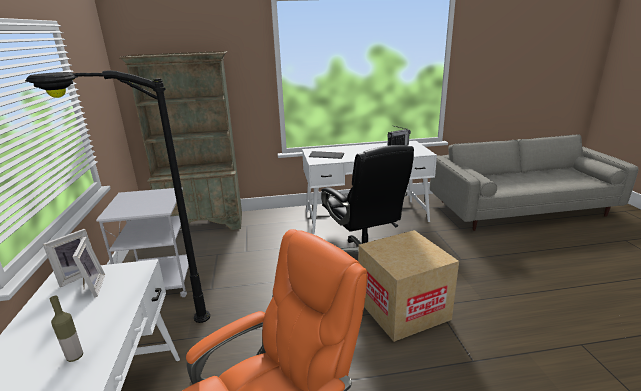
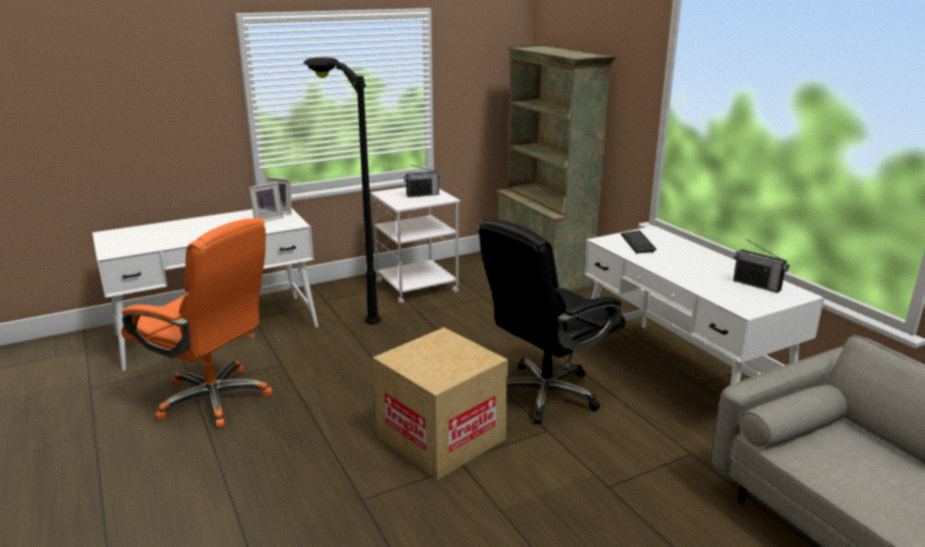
camera: 70 degrees right, 0 degrees up
(75, 357) = (194, 235): bottle -> none
(146, 198) = (422, 195): none -> radio

